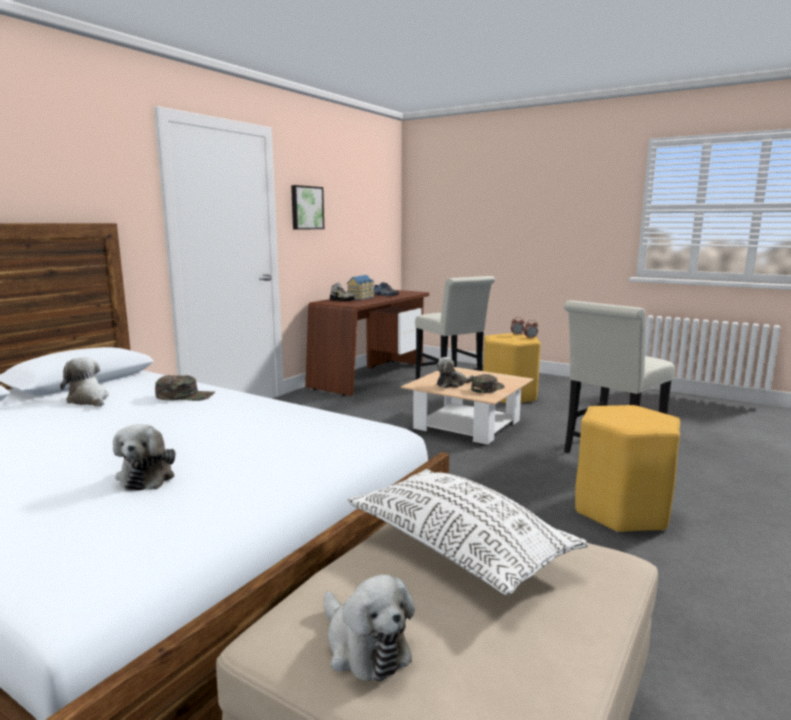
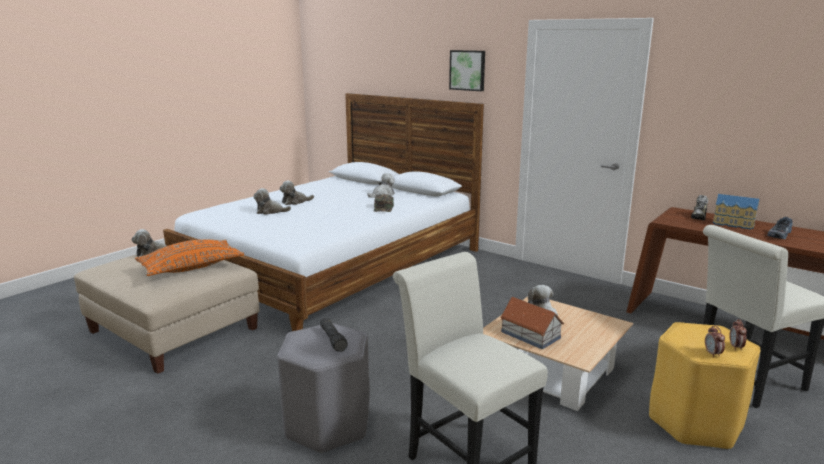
camera: 95 degrees right, 5 degrees up
(75, 460) = (295, 202): none -> plush toy
(306, 208) = (695, 102): picture -> picture (468, 70)
(458, 546) = (191, 268): white pillow -> orange pillow
(487, 388) = (530, 334): green cap -> toy house
(622, 413) = (333, 339): none -> black flashlight
(622, 511) = (327, 425): yellow stool -> grey stool

